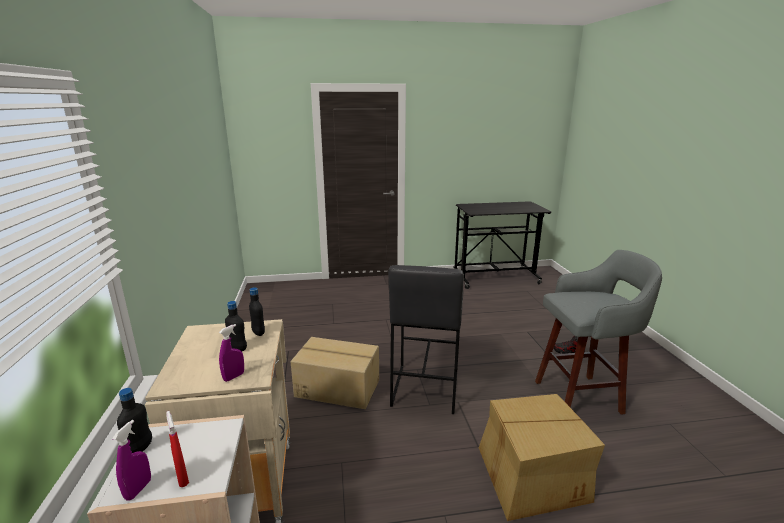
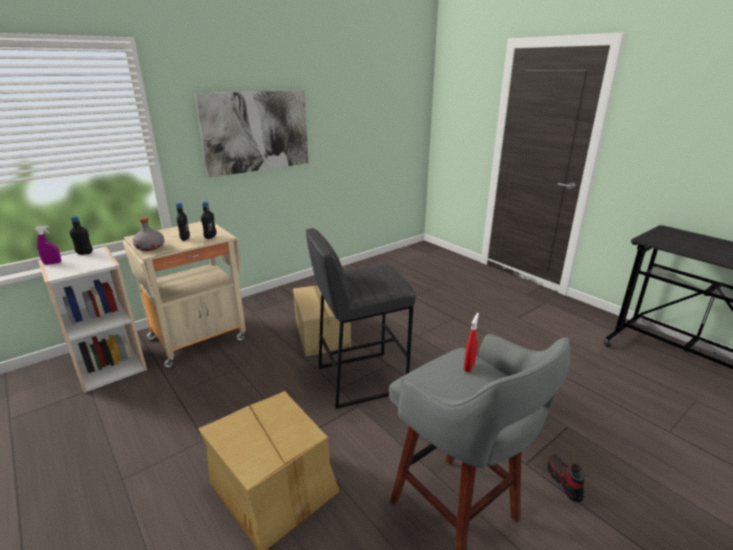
camera: 60 degrees right, 5 degrees up
(166, 196) = (257, 131): none -> picture
(182, 478) = (60, 269): red spray bottle -> red spray bottle (469, 366)
(234, 377) = (150, 247): purple spray bottle -> grey bottle

